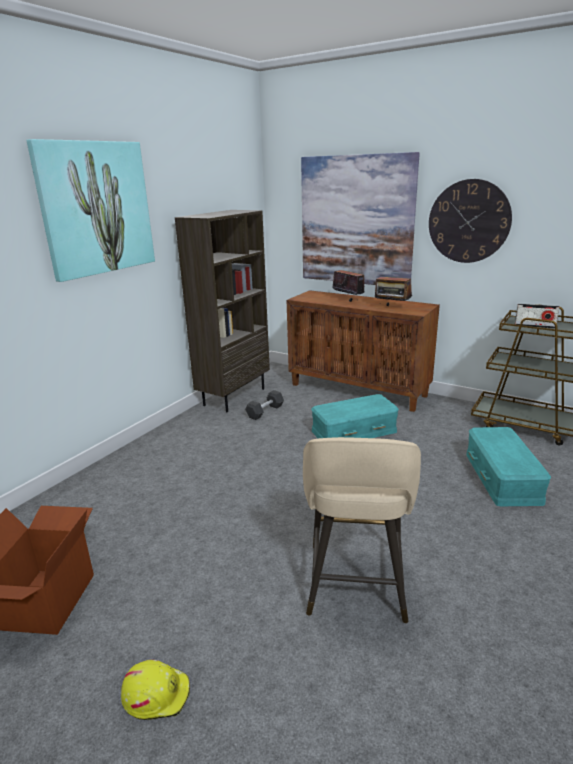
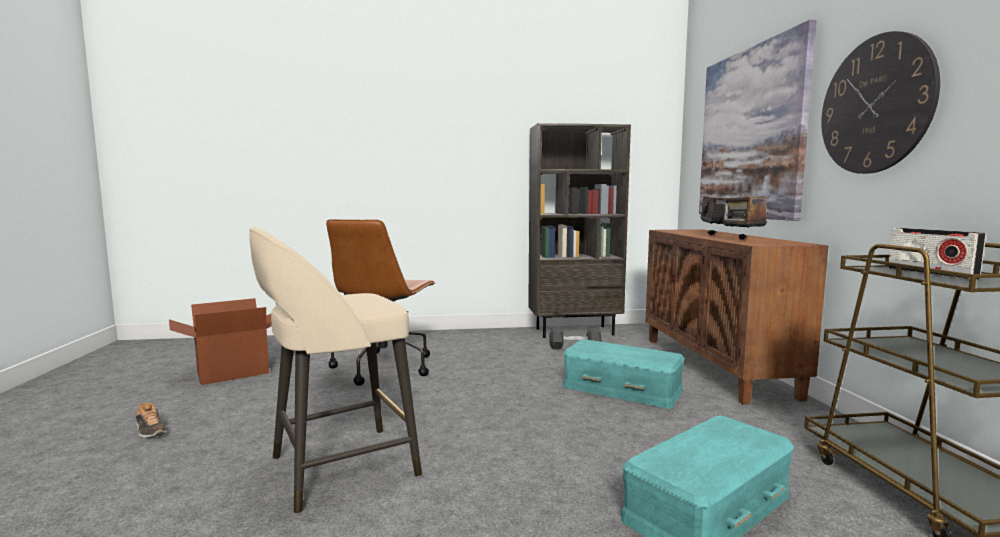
camera: 50 degrees right, 15 degrees down
(96, 208) = (444, 112): picture -> none
(156, 694) = (150, 431): yellow hard hat -> shoe
(180, 502) = (384, 366): none -> brown office chair

